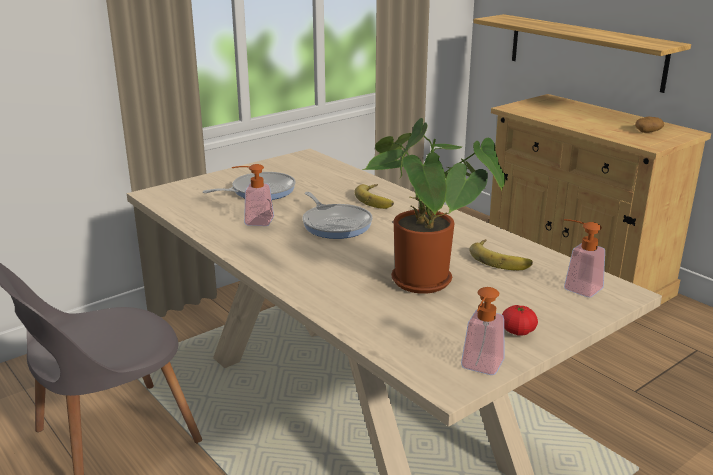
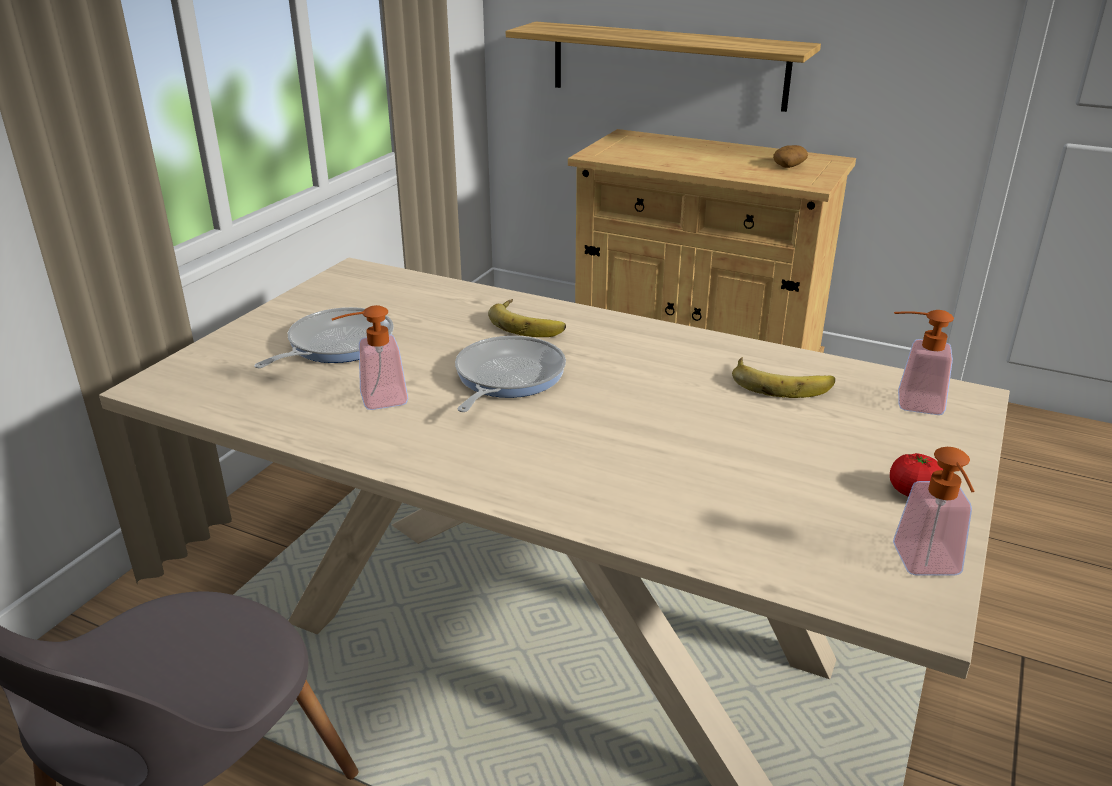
camera: 25 degrees left, 5 degrees up
(335, 224) = (506, 377): frying pan -> frying pan turned 105 degrees counterclockwise
(427, 283) = (728, 446): potted plant -> none

